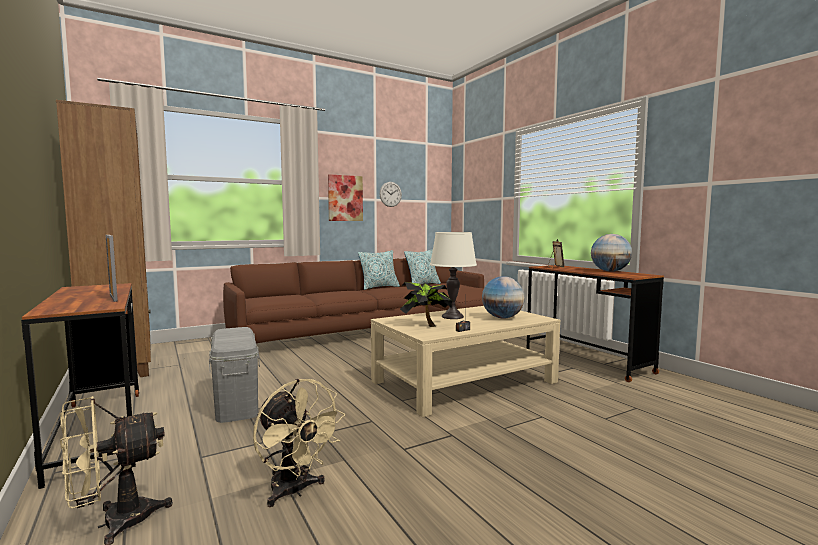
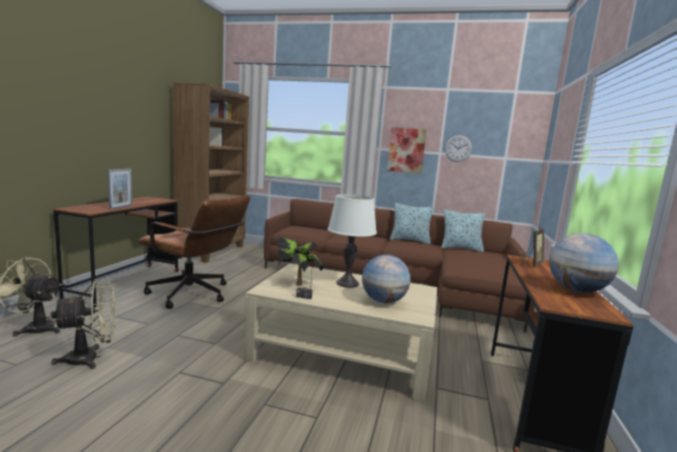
camera: 45 degrees right, 5 degrees up
(236, 403) = (195, 295): grey storage box -> brown office chair
(295, 491) = (91, 358): beige fan -> beige fan turned 120 degrees counterclockwise

